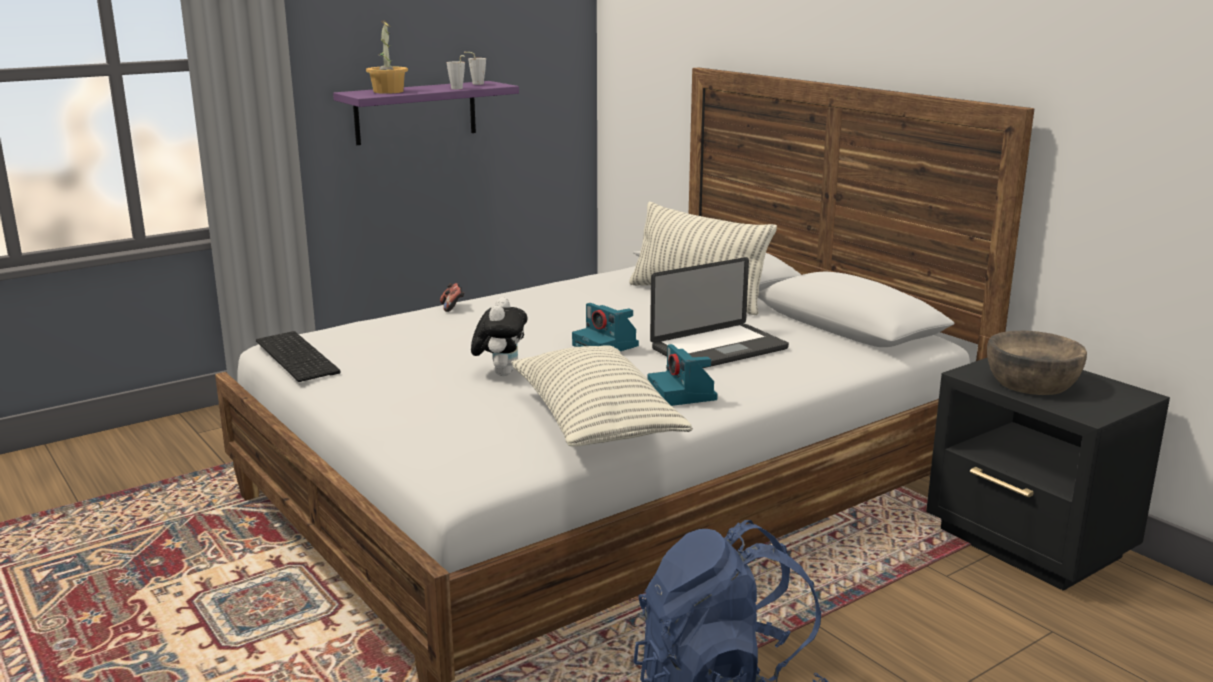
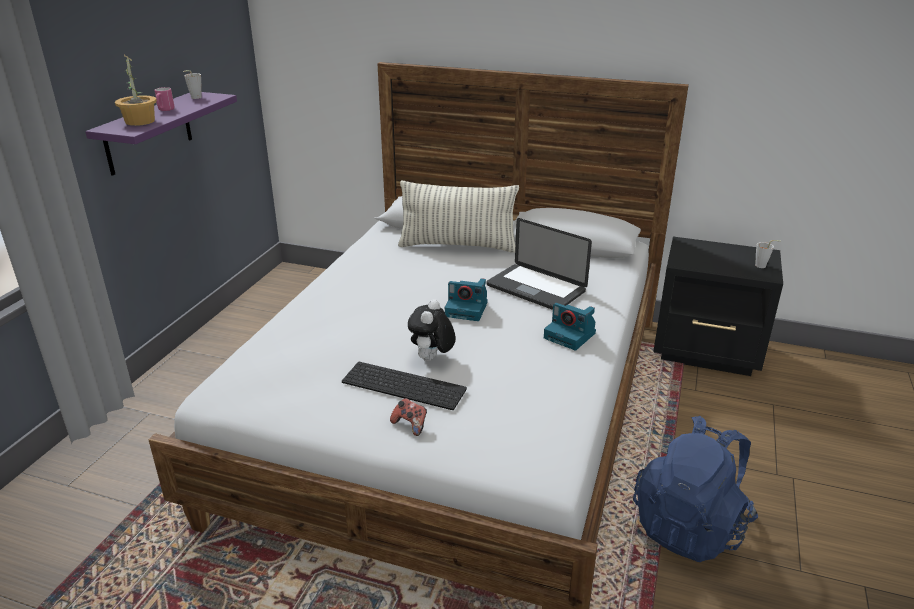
camera: 35 degrees left, 10 degrees up
(299, 356) = (257, 401): keyboard -> keyboard (406, 385)
(428, 88) = (165, 110): none -> pink mug
(452, 307) = (304, 307): game controller -> game controller (410, 425)
(458, 89) = (195, 107): grey cup -> grey cup (763, 266)
(501, 373) = (432, 359): plush toy -> plush toy turned 135 degrees counterclockwise
(595, 423) = (557, 381): pillow -> none
(719, 349) = (535, 288): laptop -> laptop turned 105 degrees clockwise
(1032, 382) = (715, 260): brown bowl -> none

